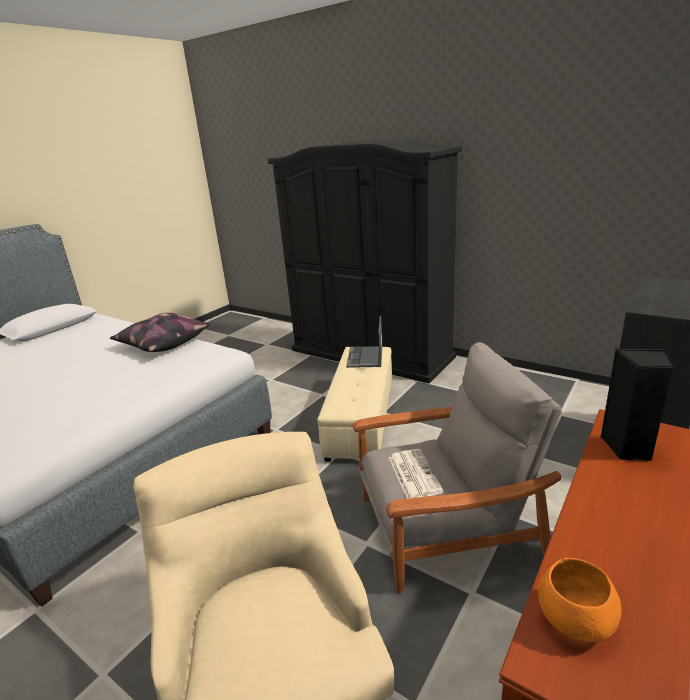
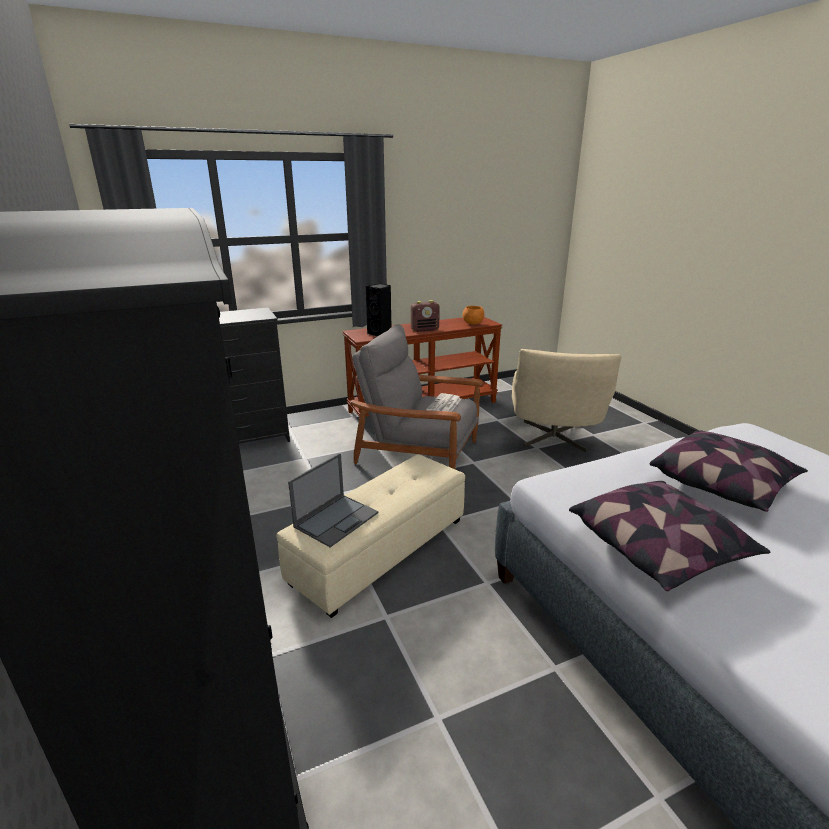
camera: 150 degrees left, 0 degrees up
(97, 389) = (722, 485): none -> pillow
(600, 507) = (425, 329): none -> radio

